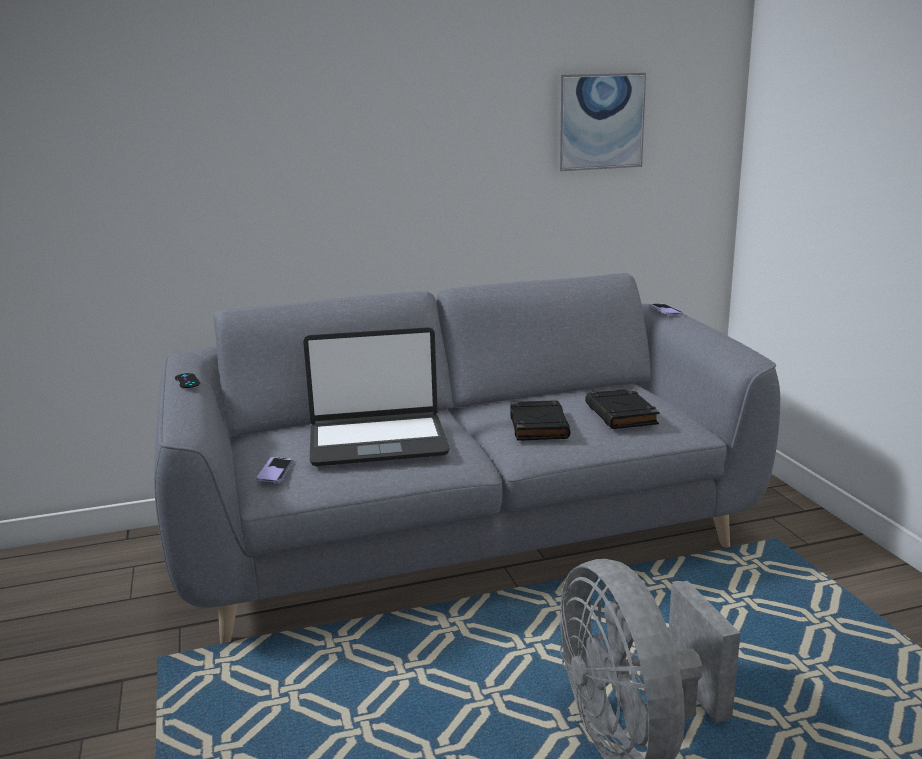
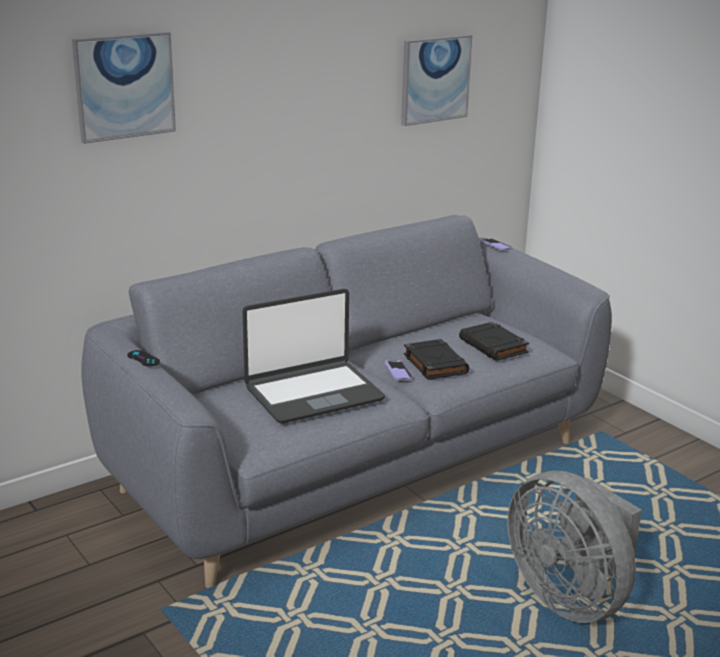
camera: 20 degrees left, 5 degrees up
(218, 103) = (124, 86): none -> picture
(275, 471) = (249, 432): phone -> phone (398, 371)

